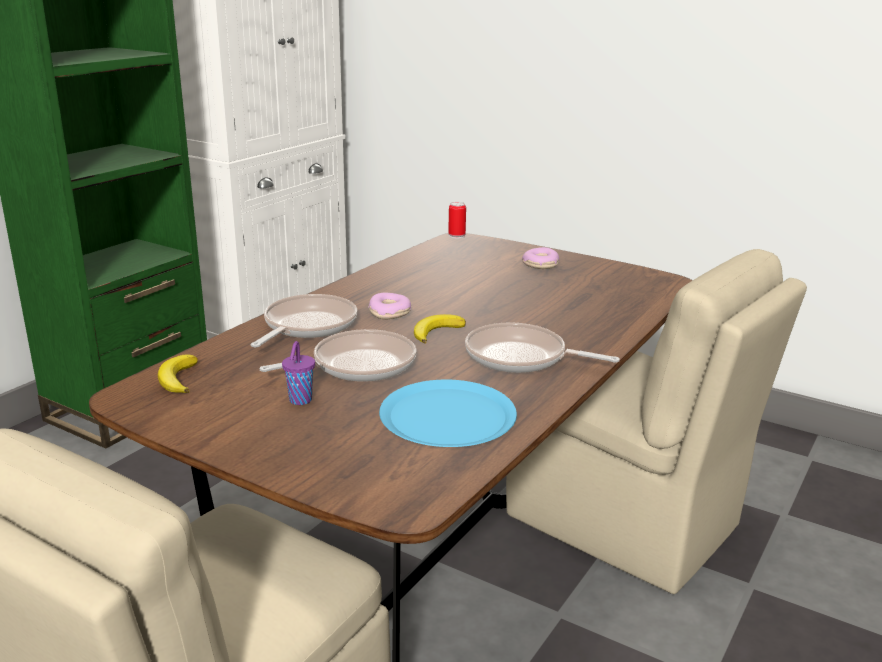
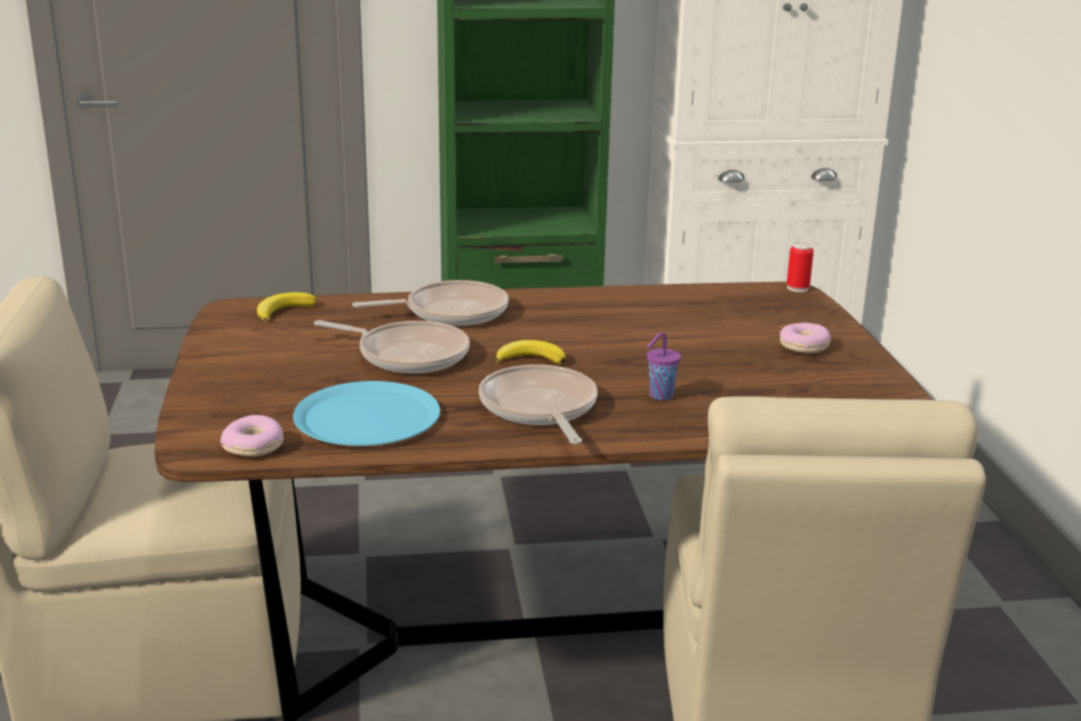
camera: 50 degrees right, 0 degrees up
(300, 401) = (310, 359): purple cup -> purple cup (660, 396)
(389, 313) = (537, 329): donut -> donut (254, 446)

